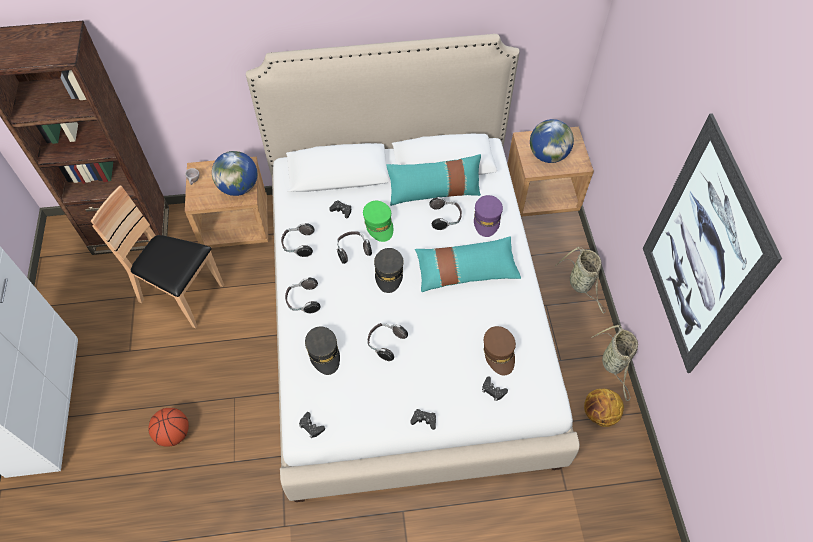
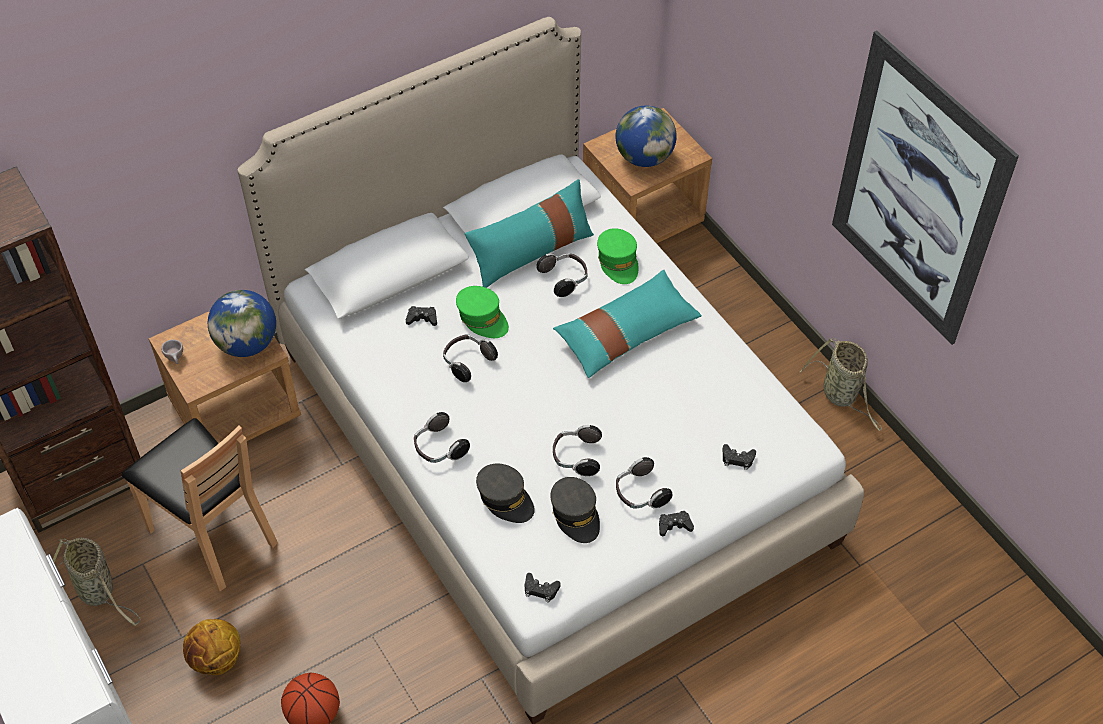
camera: 25 degrees left, 5 degrees down
(181, 295) = (213, 534): brown chair -> brown chair turned 135 degrees counterclockwise
(298, 245) = (390, 382): headphones -> headphones (640, 493)
(389, 273) = (531, 373): grey cap -> grey cap (576, 515)
(487, 219) = (618, 262): purple cap -> green cap
(499, 353) = (721, 414): brown cap -> none
(581, 285) = (753, 314): basket -> basket (98, 591)
(599, 414) = (854, 461): basketball -> basketball (216, 660)

